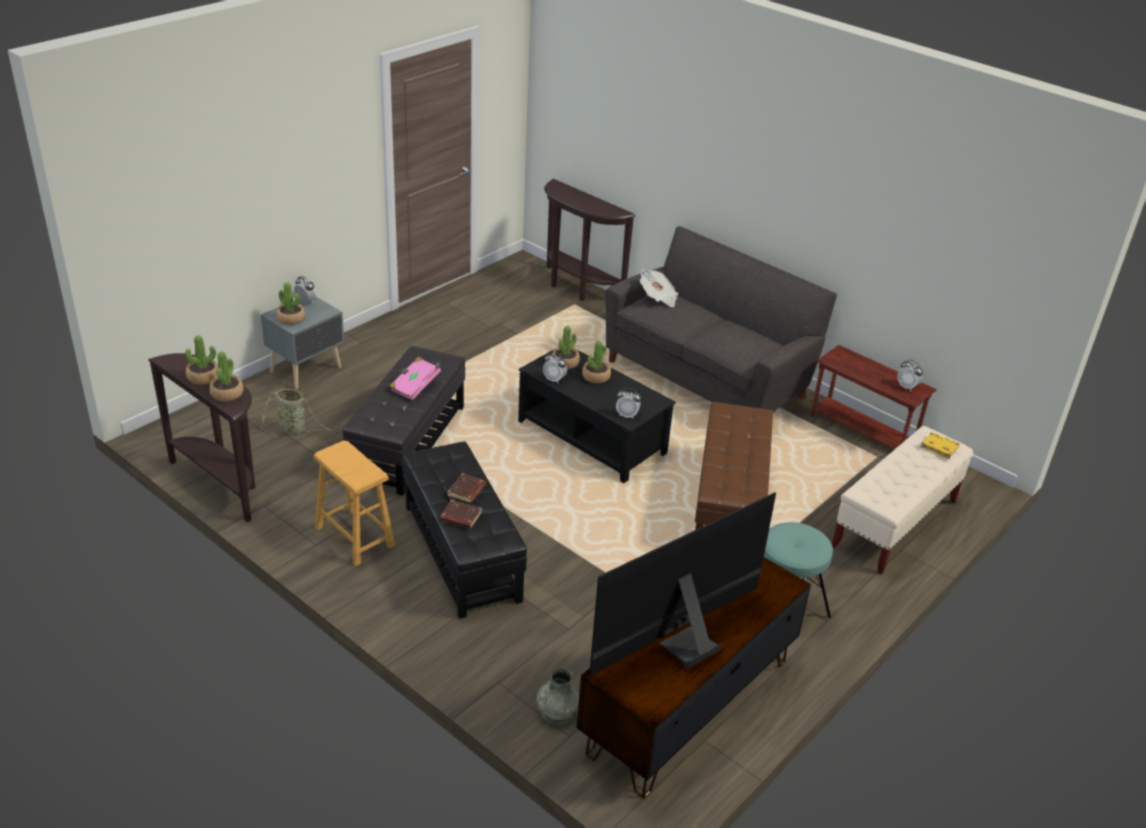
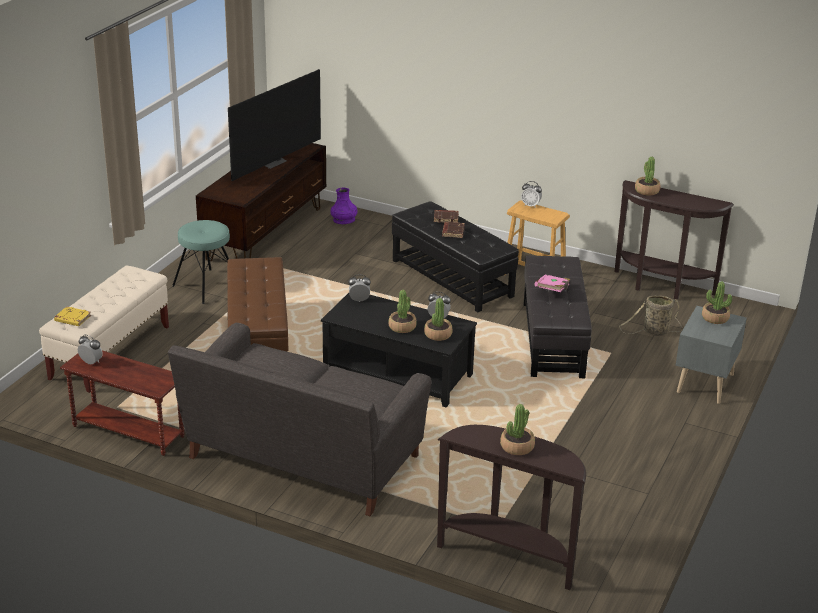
camera: 165 degrees right, 5 degrees down
(203, 377) = (677, 197): potted plant -> potted plant (517, 446)
(306, 302) = (722, 336): alarm clock -> alarm clock (530, 205)
(557, 711) = (344, 220): grey vase -> purple vase
(658, 298) = (371, 394): newspaper -> none

